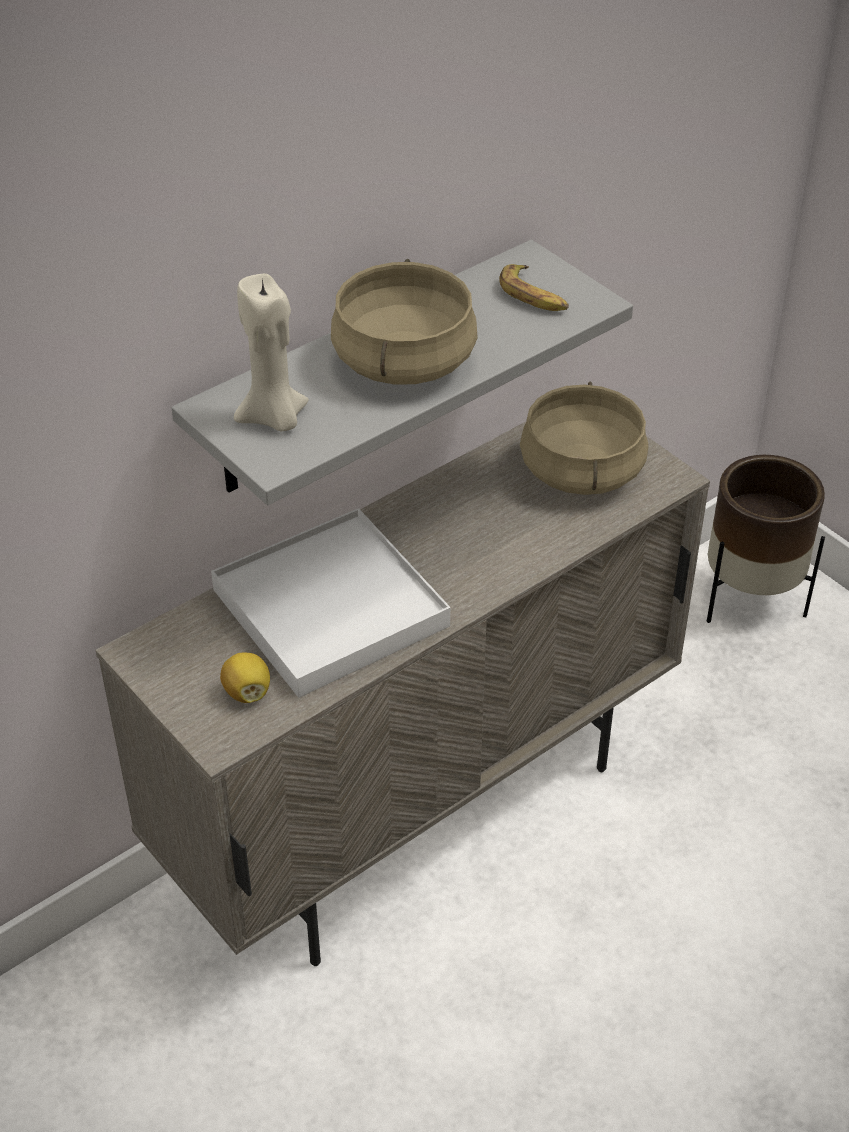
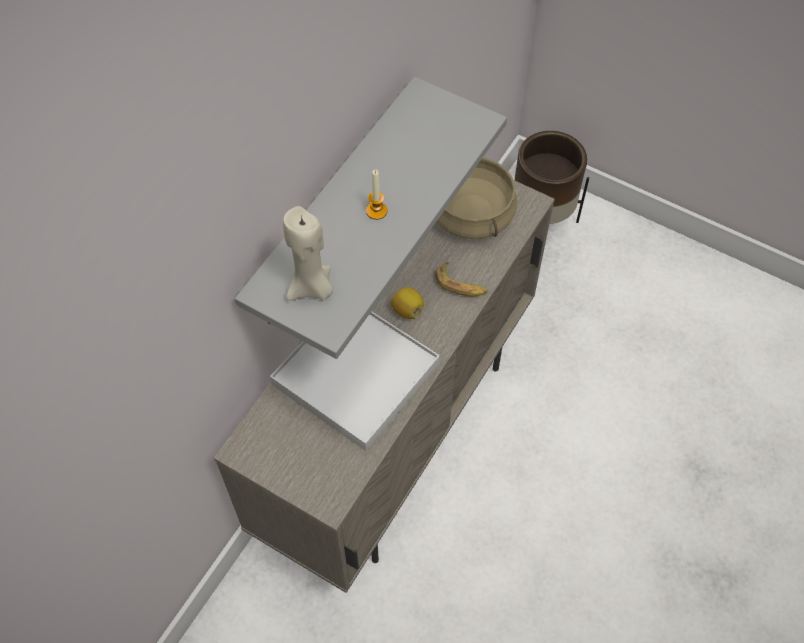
camera: 20 degrees left, 15 degrees up
(247, 692) = (331, 458): lemon -> lemon (407, 310)
(403, 361) = (376, 211): beige cooking pot -> candle
(534, 296) = (439, 128): banana -> banana (460, 285)

